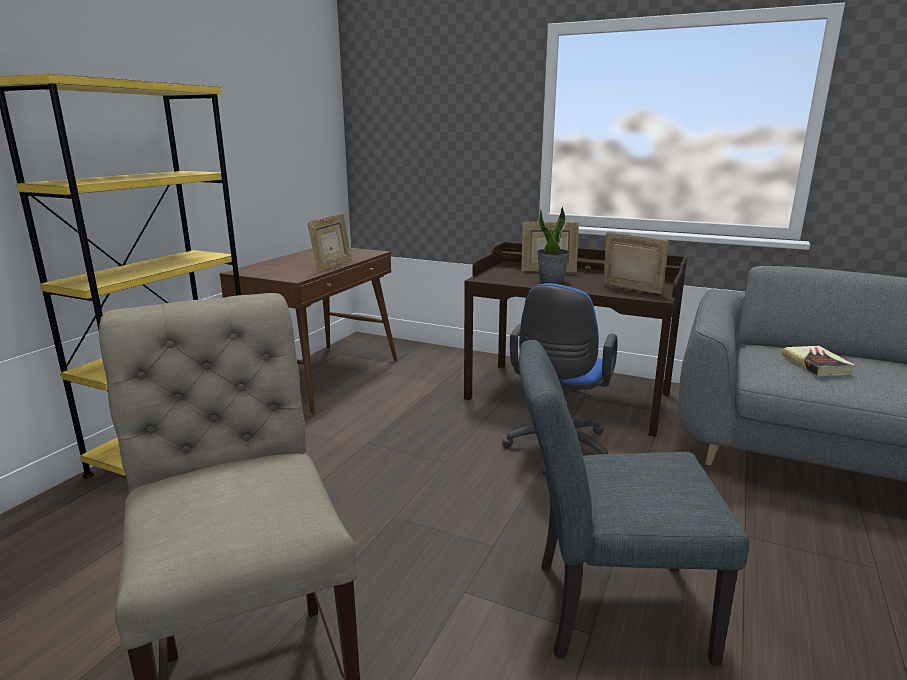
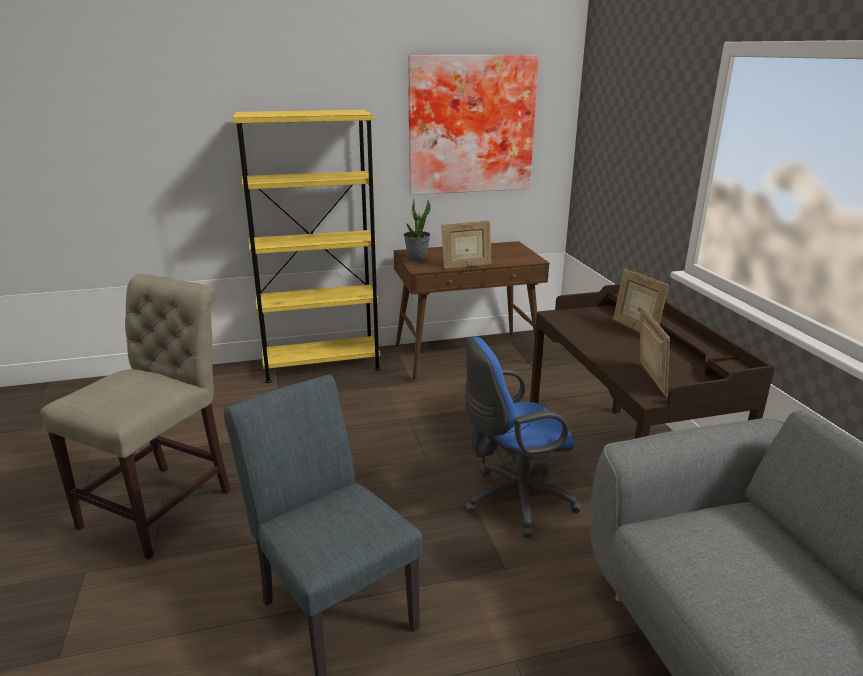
camera: 50 degrees right, 5 degrees up
(267, 116) = (470, 125): none -> picture
(552, 281) = (606, 339): potted plant -> potted plant (417, 258)
(816, 365) = (737, 559): book -> none

